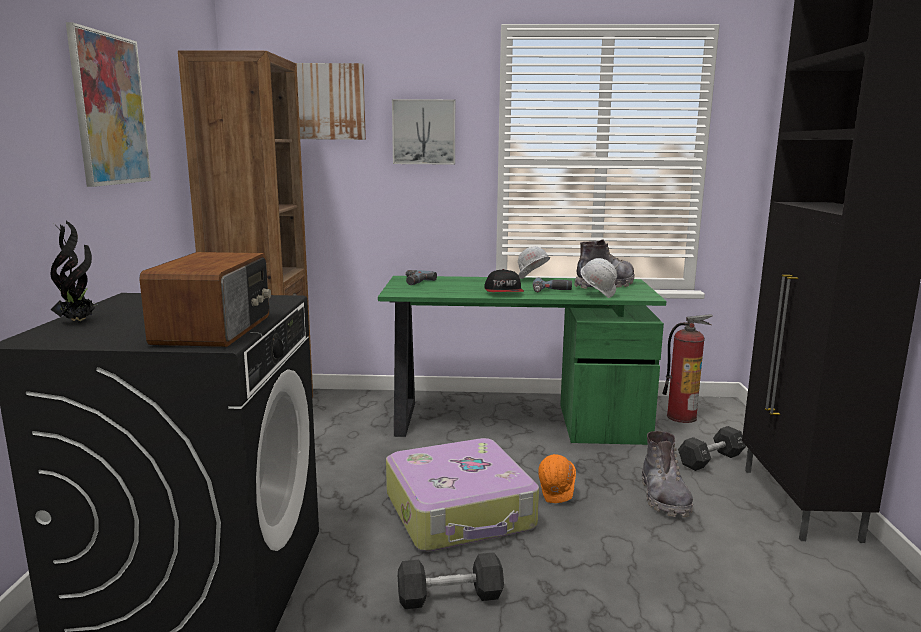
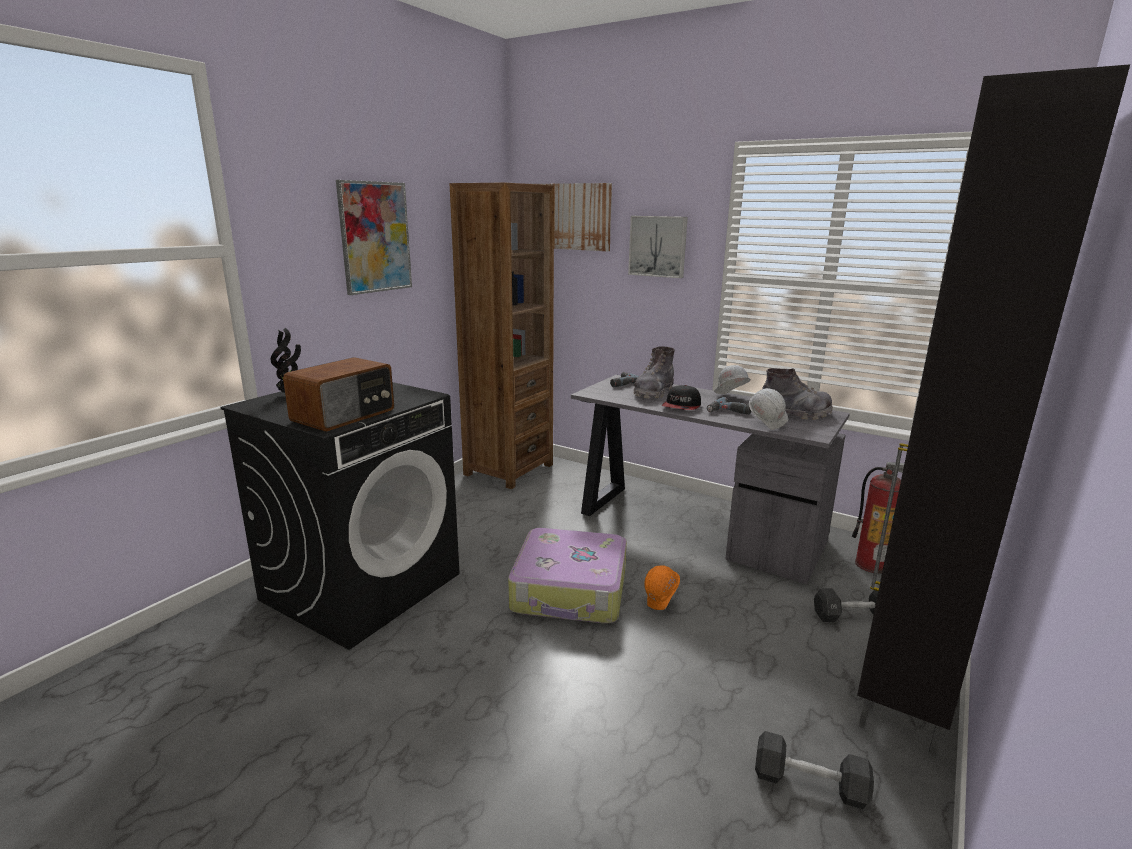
camera: 30 degrees right, 5 degrees up
(450, 597) = (499, 652): black dumbbell -> black dumbbell (809, 784)
(514, 421) = (694, 525): green desk -> grey desk
(664, 497) = (760, 636): grey boot -> grey boot (653, 392)

